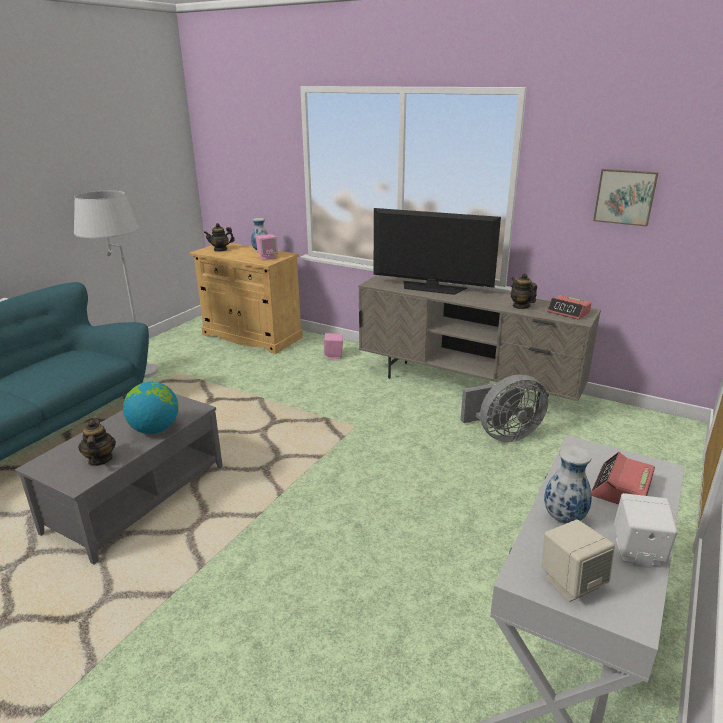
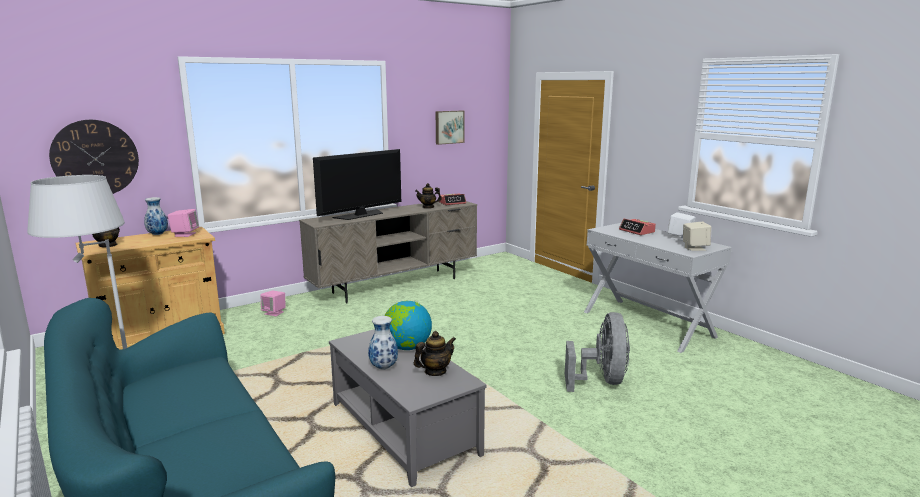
camera: 65 degrees left, 10 degrees down
(100, 460) = (435, 371): teapot -> teapot turned 135 degrees clockwise
(245, 176) = (95, 158): none -> wall clock
(503, 435) = (464, 291): grey fan -> grey fan (601, 381)
(564, 519) = (654, 241): vase -> vase (384, 367)

